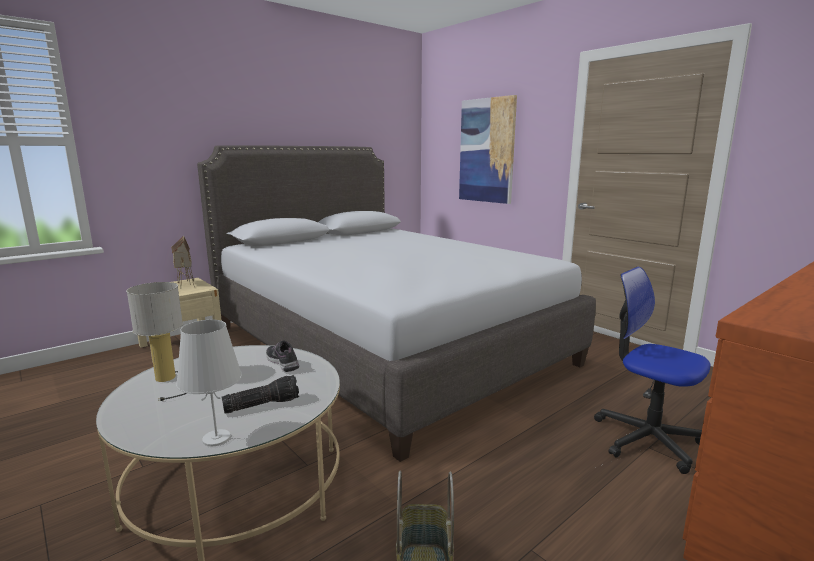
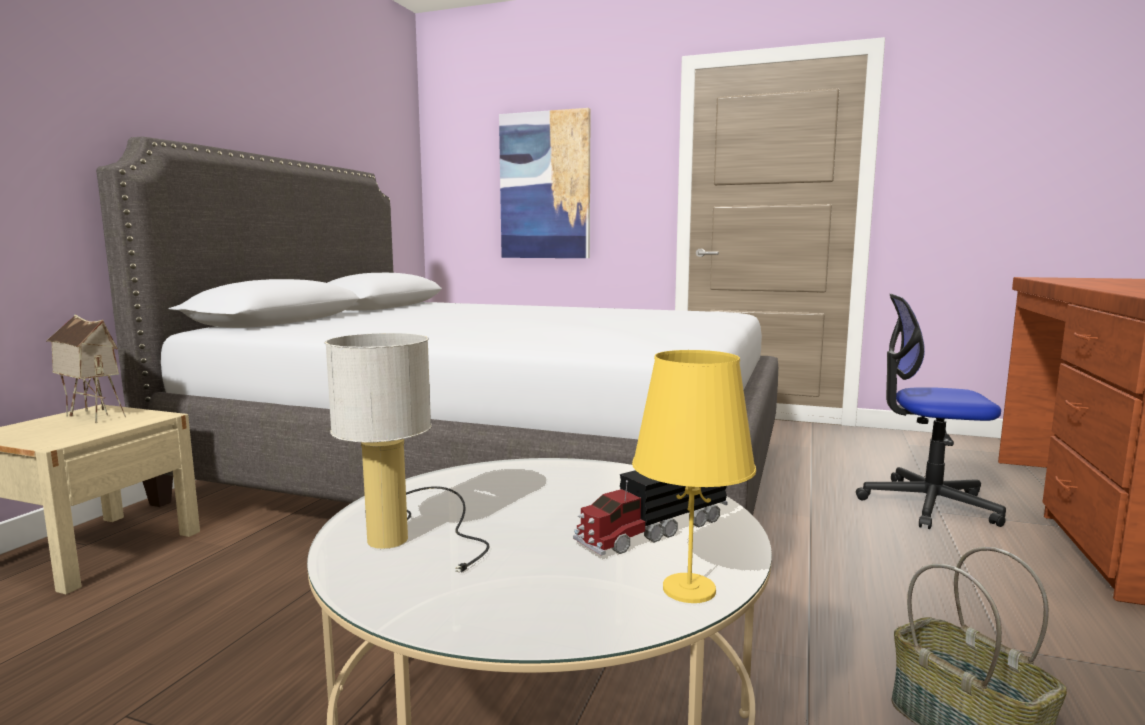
camera: 30 degrees left, 5 degrees down
(217, 438) = (689, 589): white table lamp -> yellow table lamp
(262, 404) = (651, 530): flashlight -> toy truck
(282, 362) = (556, 477): shoe -> none

